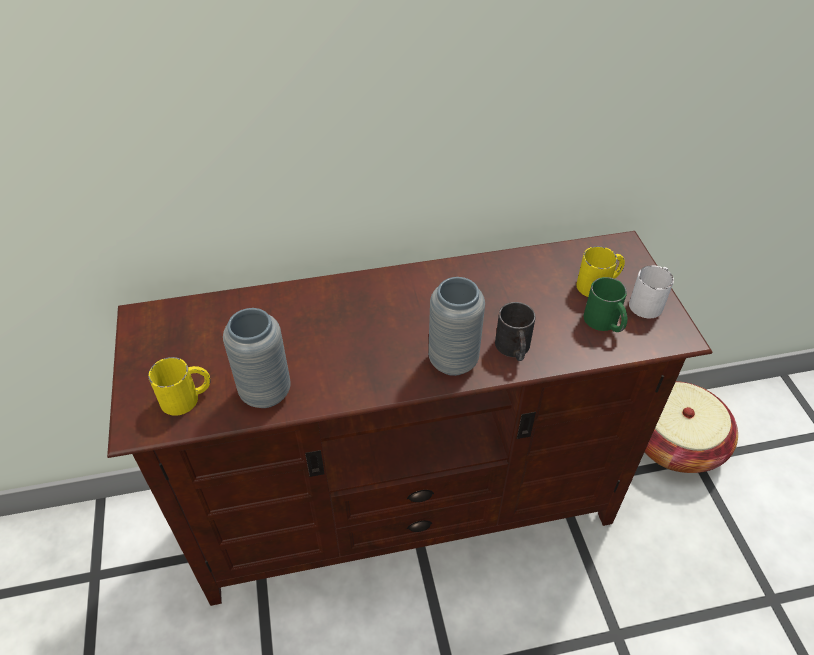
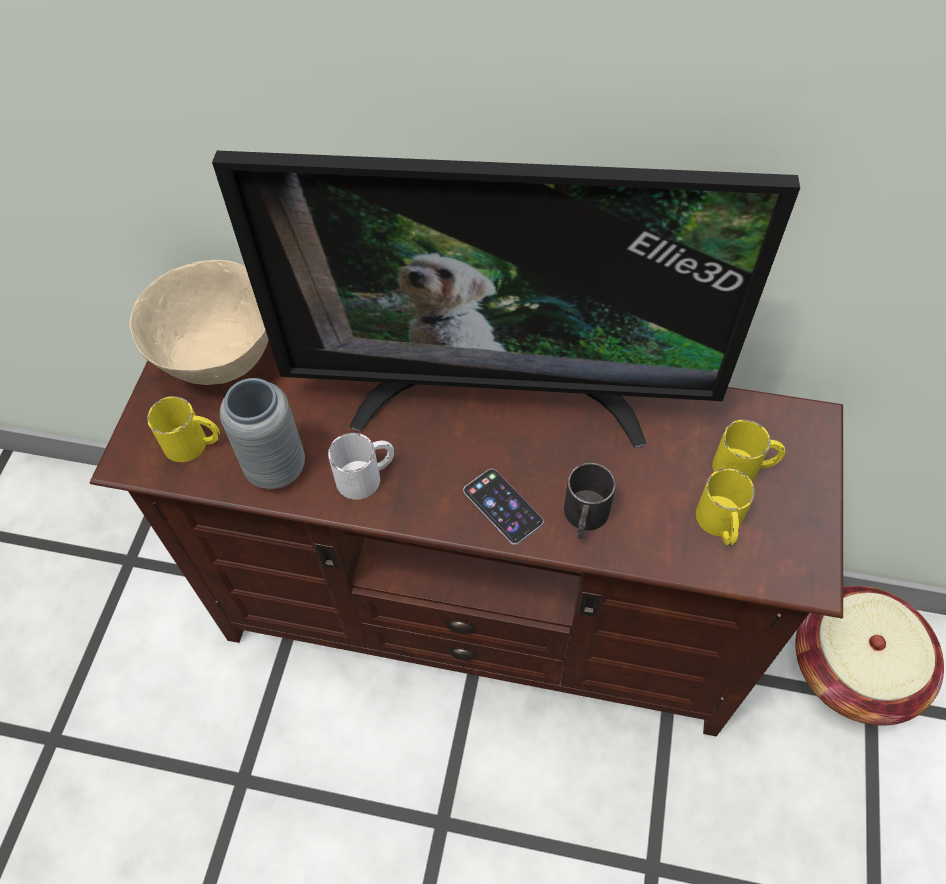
camera: 25 degrees right, 10 degrees up
(177, 332) = (219, 358): none -> beige bowl
(409, 290) = (500, 393): none -> television
(453, 361) = (503, 506): grey vase -> phone
(605, 323) = (720, 525): green mug -> yellow mug
(649, 302) = (798, 516): white mug -> white mug (367, 475)

